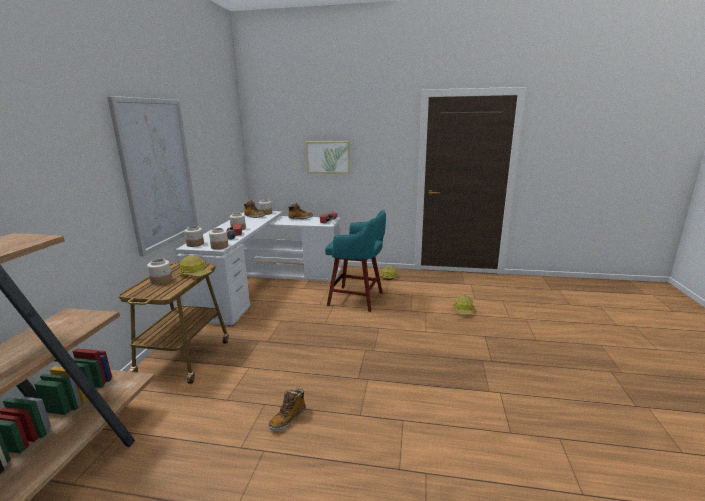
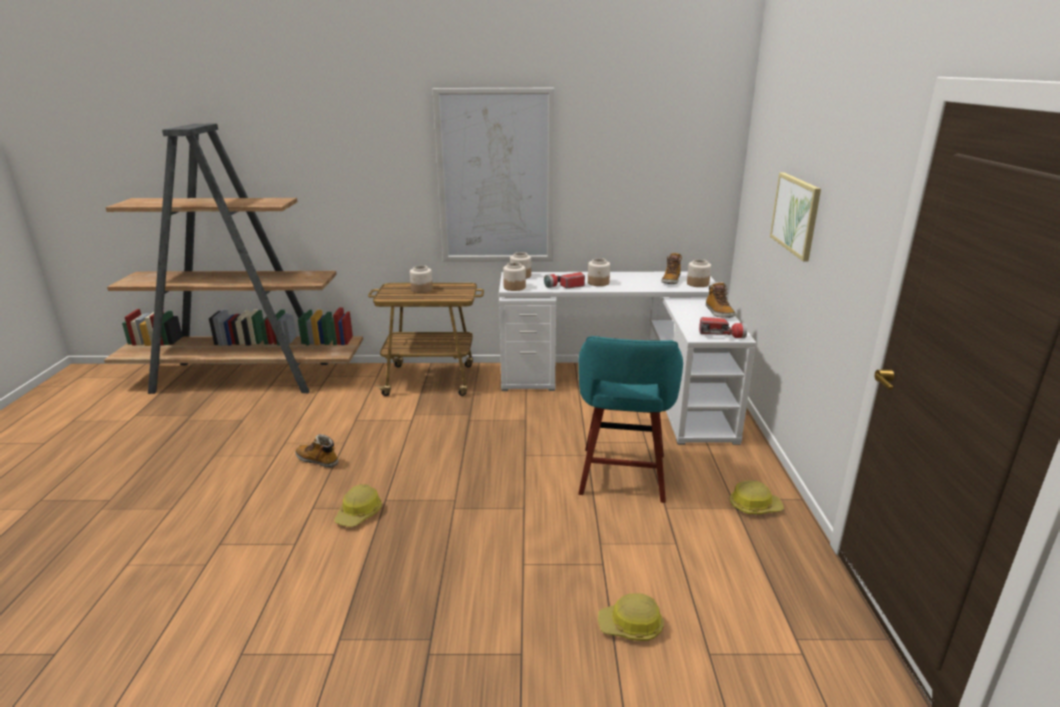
camera: 80 degrees right, 5 degrees up
(195, 273) = (442, 298): hard hat -> hard hat (360, 513)

